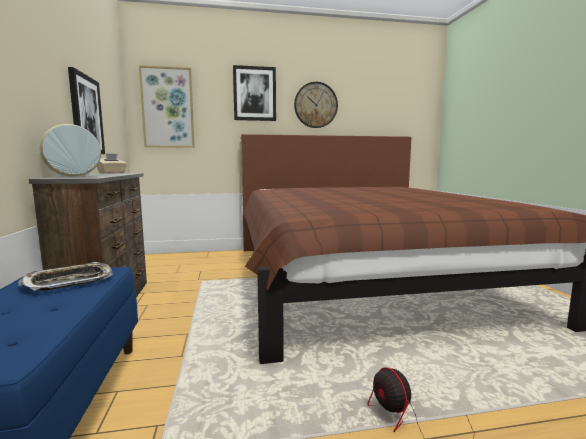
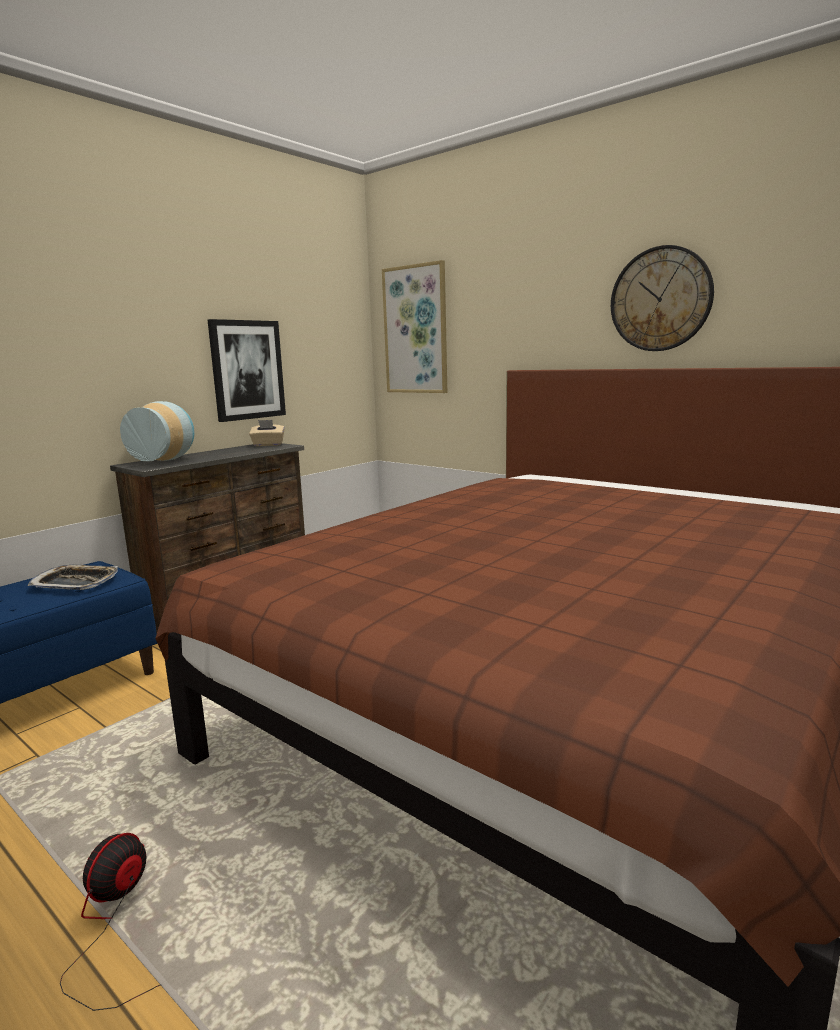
camera: 50 degrees right, 5 degrees up
(254, 94) = (539, 290): picture -> none

